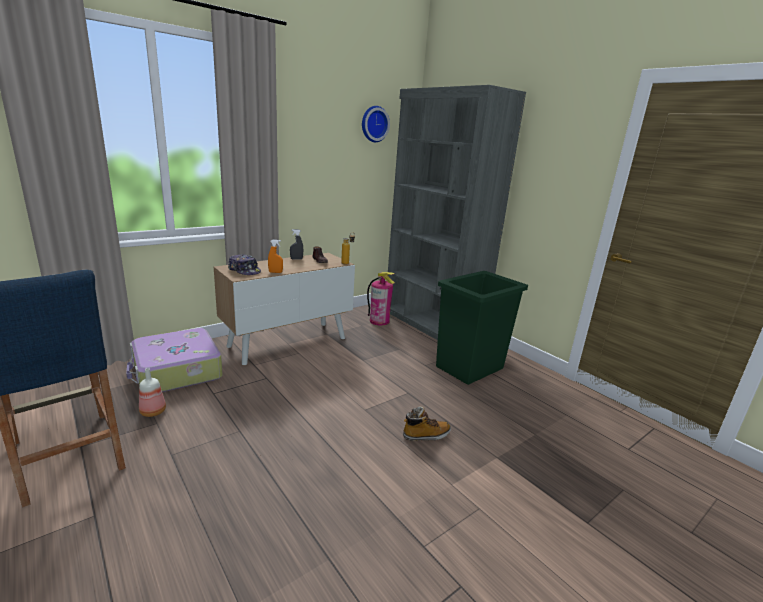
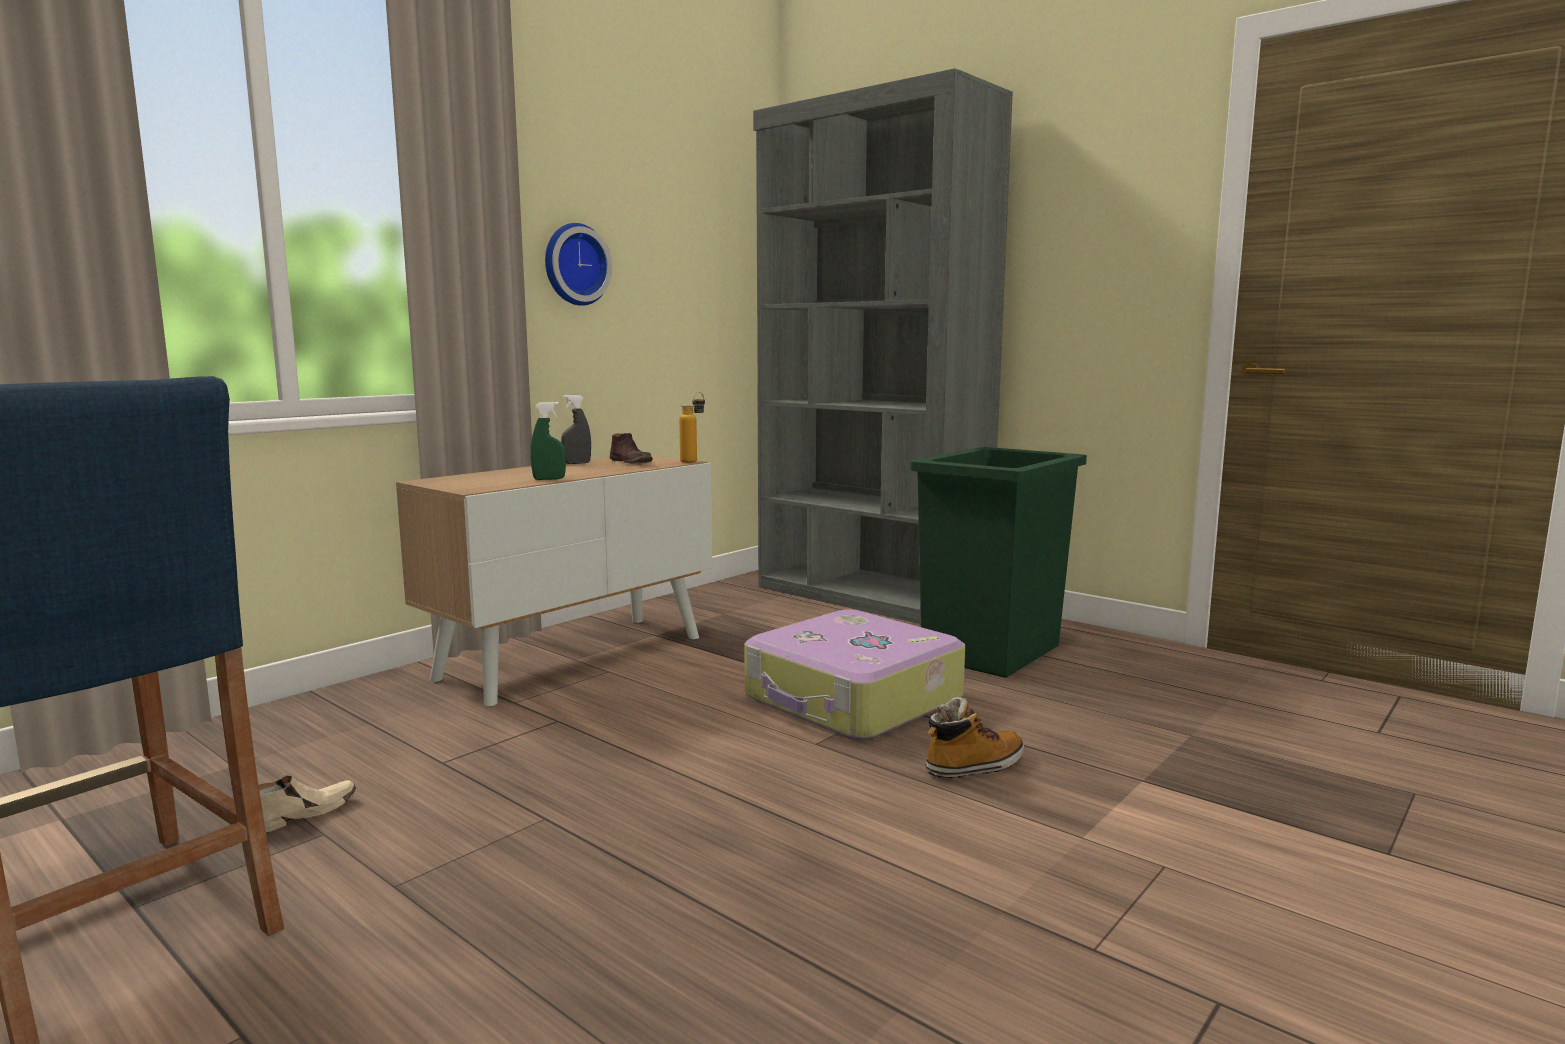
camera: 10 degrees left, 10 degrees down
(152, 411) = (302, 815): bottle -> beige shoe
(176, 371) = (327, 736): suitcase -> suitcase (853, 700)
(244, 271) = (476, 481): cap -> none
(275, 272) = (549, 479): orange spray bottle -> green spray bottle
(374, 124) = (701, 187): wall clock -> wall clock (574, 265)
(379, 321) = (757, 603): fire extinguisher -> none

